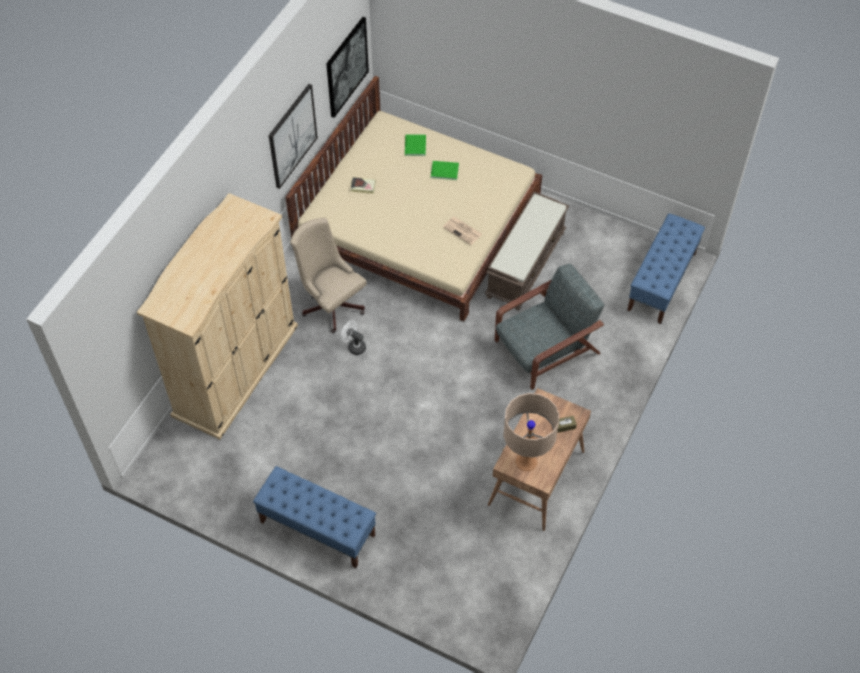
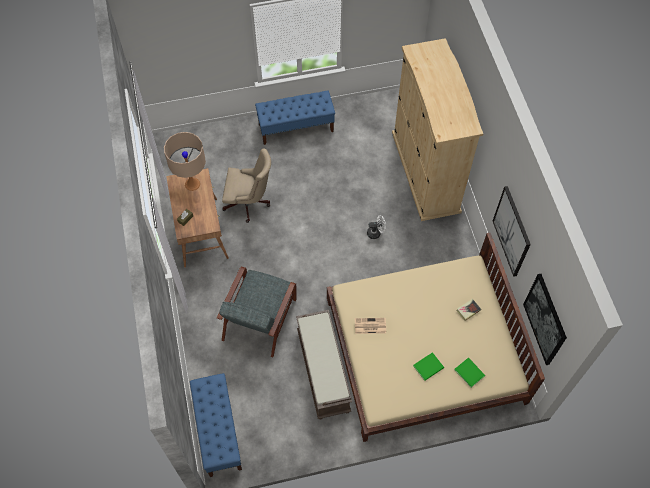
camera: 140 degrees right, 5 degrees up
(331, 303) = (417, 249): beige office chair -> beige office chair (249, 203)

